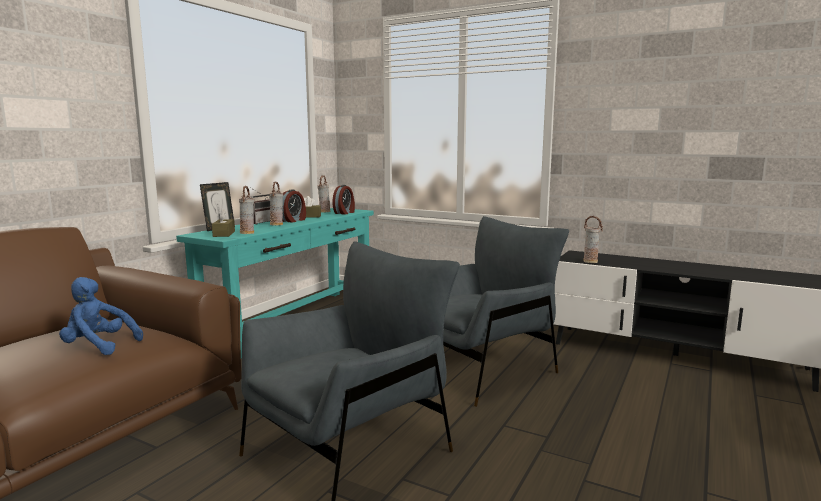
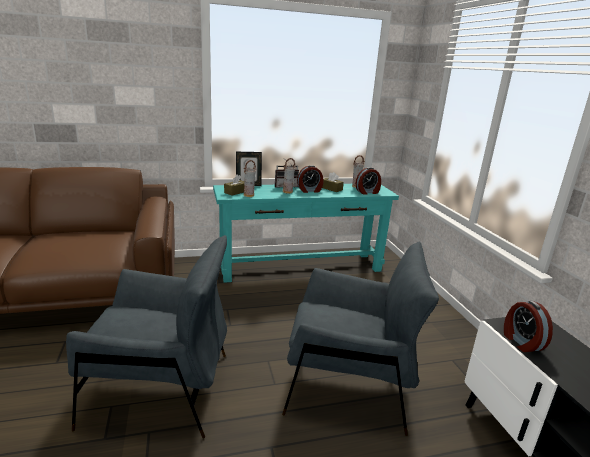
camera: 45 degrees right, 10 degrees up
(98, 346) = (88, 250): blue plush toy -> none
(590, 262) = (521, 342): vase -> alarm clock

